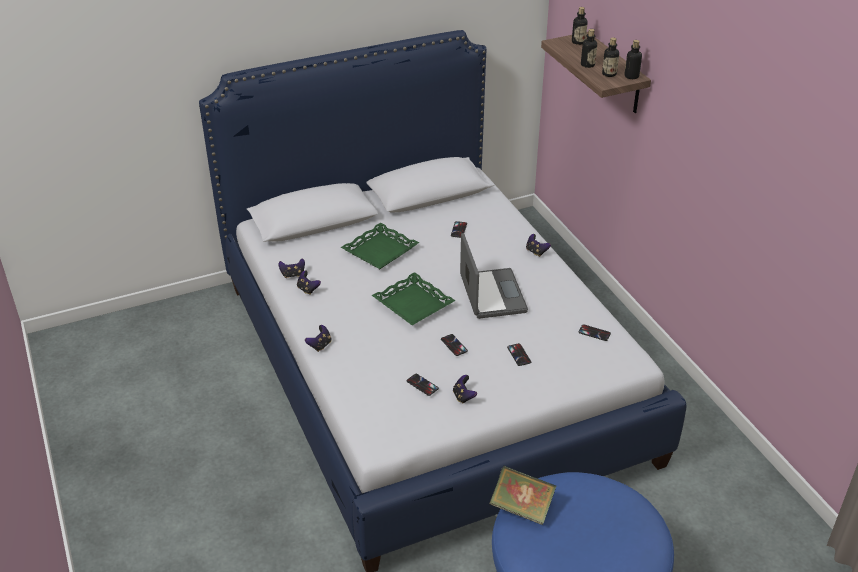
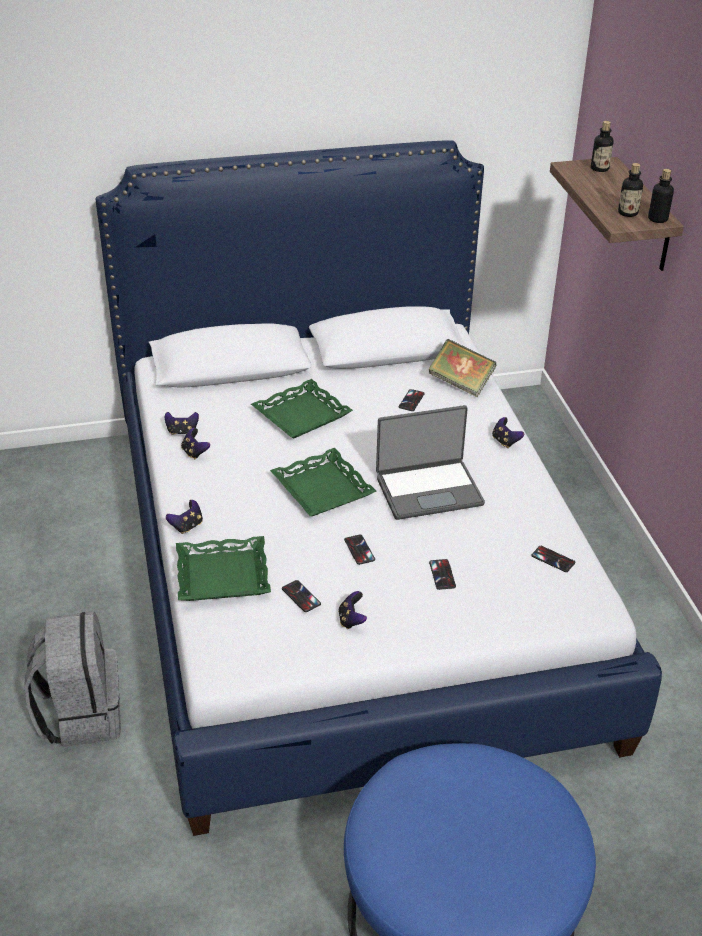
camera: 10 degrees right, 0 degrees up
(255, 501) = (80, 715): none -> grey backpack
(359, 378) = (222, 576): none -> green tray
(491, 294) = (428, 490): laptop -> laptop turned 75 degrees clockwise
(521, 508) = (394, 783): book -> book (461, 383)
(587, 65) = (602, 198): bottle -> none

